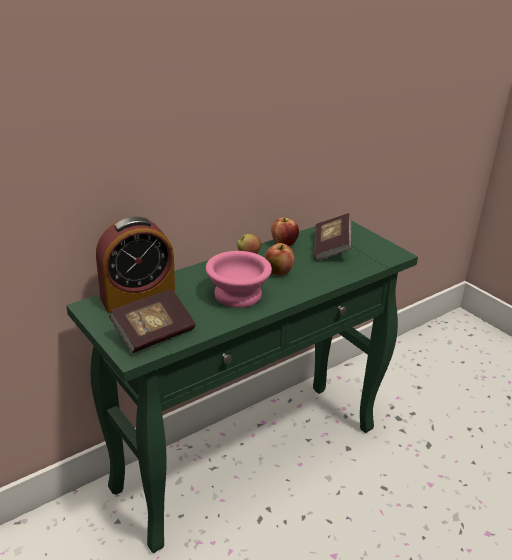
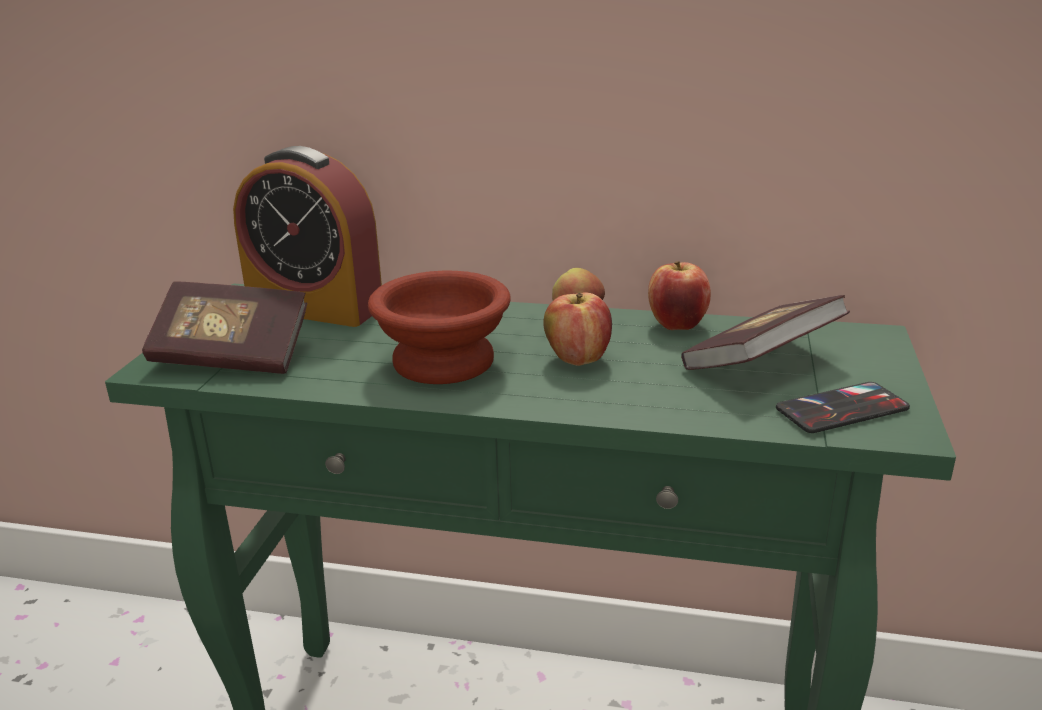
camera: 50 degrees right, 5 degrees down
(239, 294) = (448, 361): pink bowl -> brown bowl
(375, 254) = (842, 409): none -> phone

